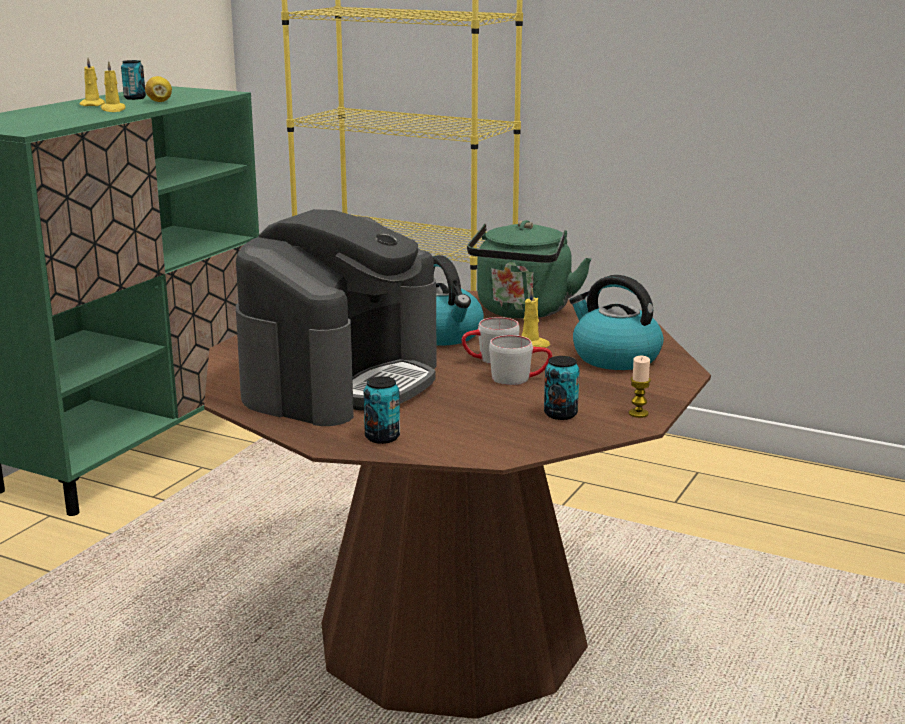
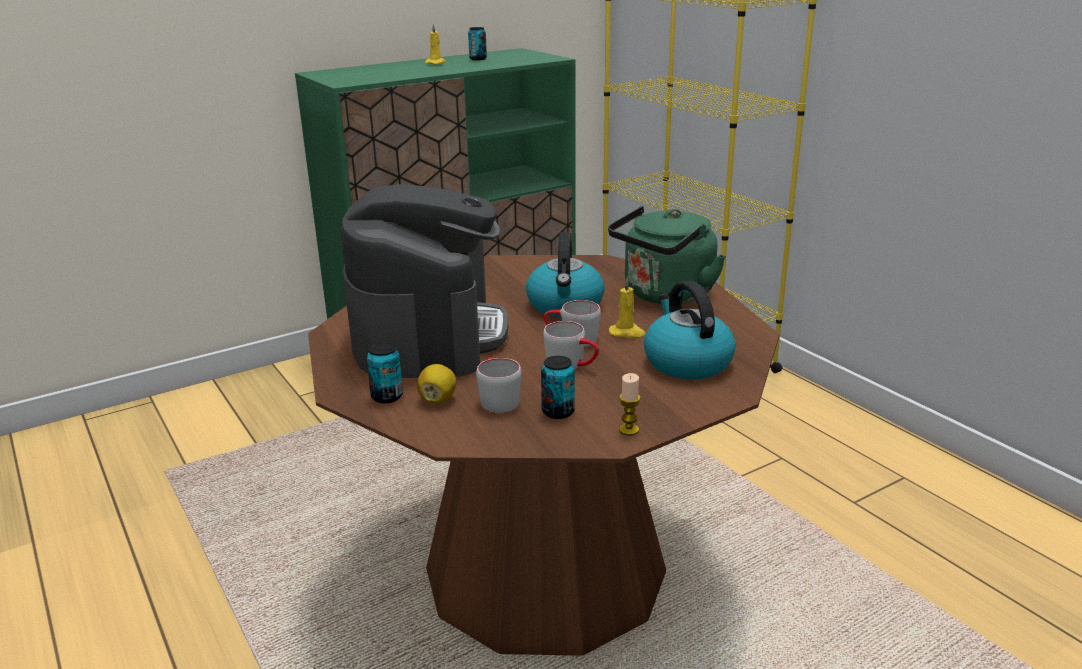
camera: 30 degrees right, 5 degrees up
(113, 110) = (440, 69): yellow candle -> none
(159, 101) = (488, 63): lemon -> lemon (437, 399)
(342, 382) = (428, 334): coffee machine -> coffee machine turned 60 degrees counterclockwise
(491, 417) = (497, 399): none -> grey mug

